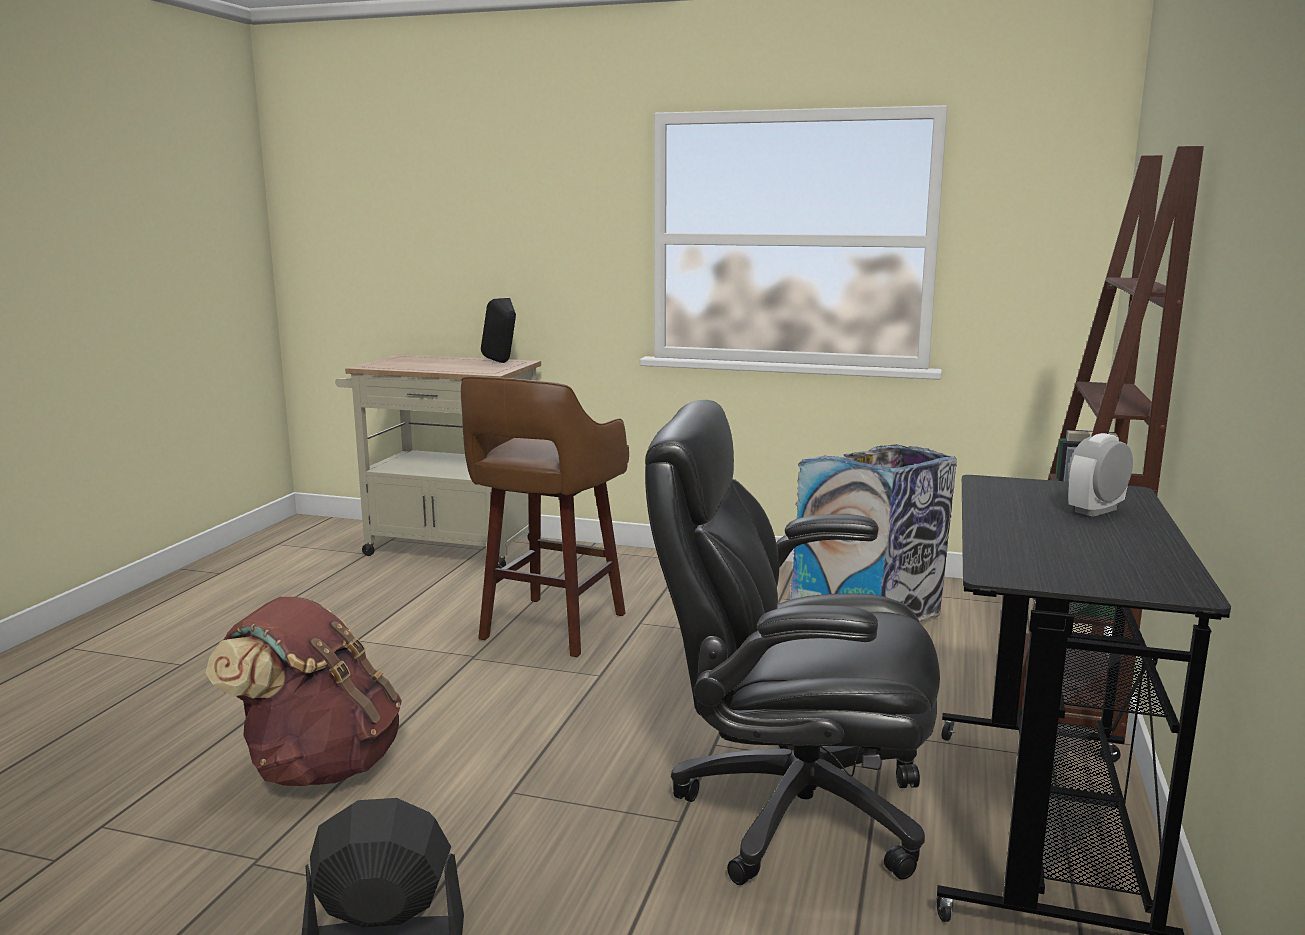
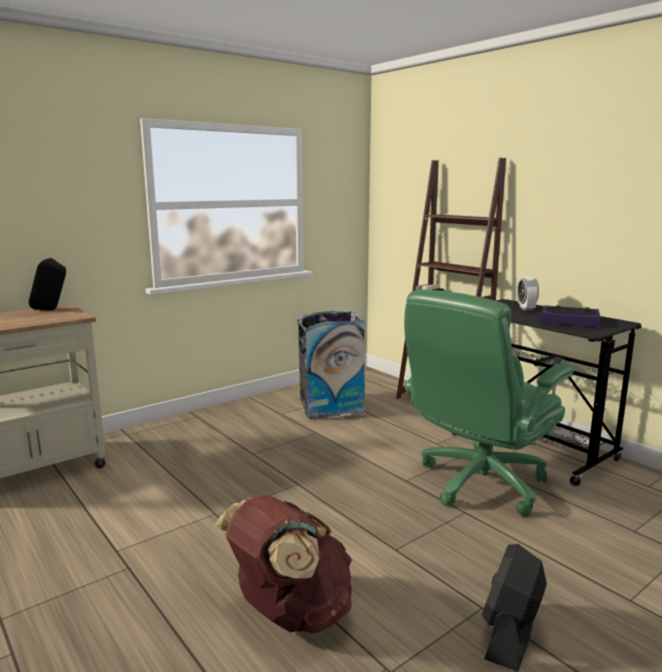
camera: 55 degrees left, 0 degrees up
(550, 629) = (218, 479): brown stool -> none
(789, 809) = (477, 484): black office chair -> green office chair
(1070, 549) = (569, 321): none -> book

